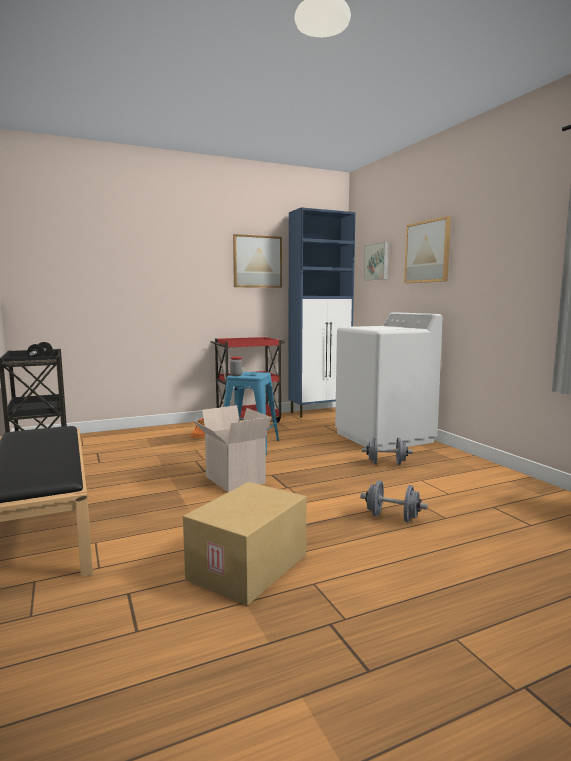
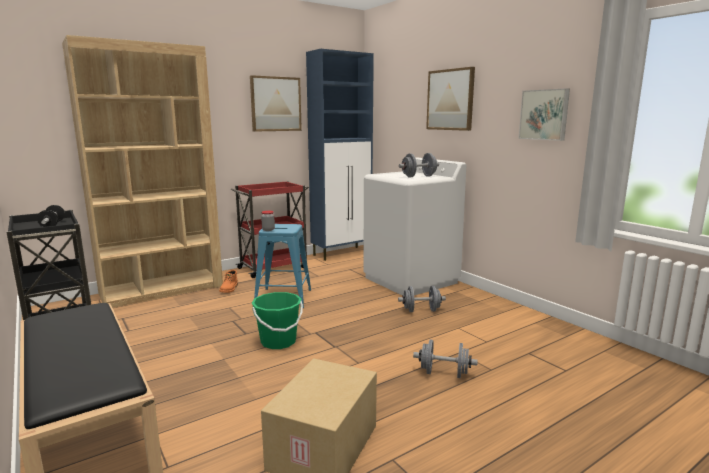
camera: 10 degrees left, 5 degrees up
(139, 433) = (162, 290): none -> brown bookcase
(233, 480) = (278, 342): cardboard box -> green bucket
(377, 261) = (397, 105): picture -> picture (544, 114)
(391, 328) = (418, 176): none -> grey dumbbell

